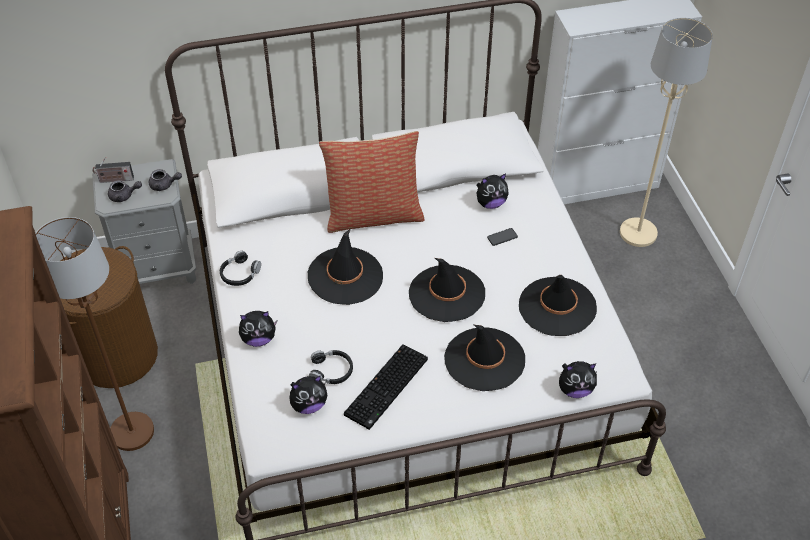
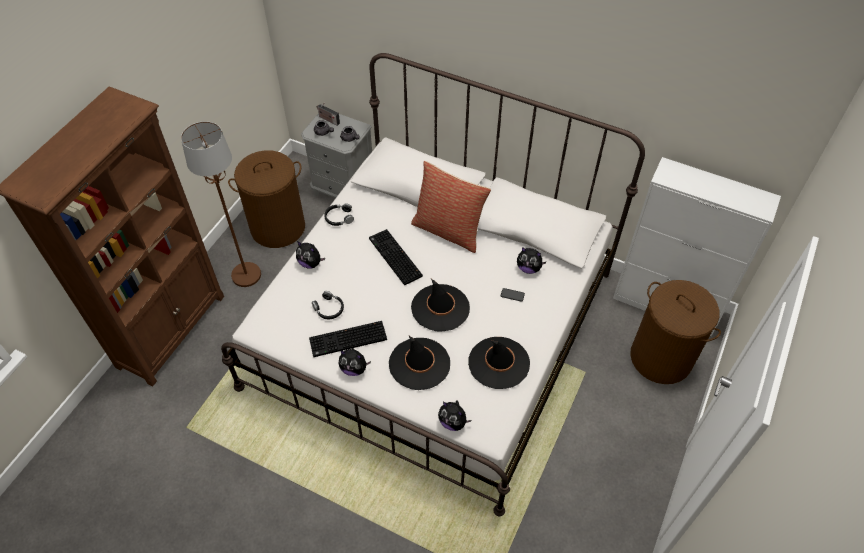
camera: 40 degrees right, 5 degrees up
(309, 405) = (297, 319): plush toy -> plush toy (354, 368)
(345, 276) = (394, 257): black hat -> keyboard
(638, 233) = (661, 357): beige floor lamp -> brown laundry basket

